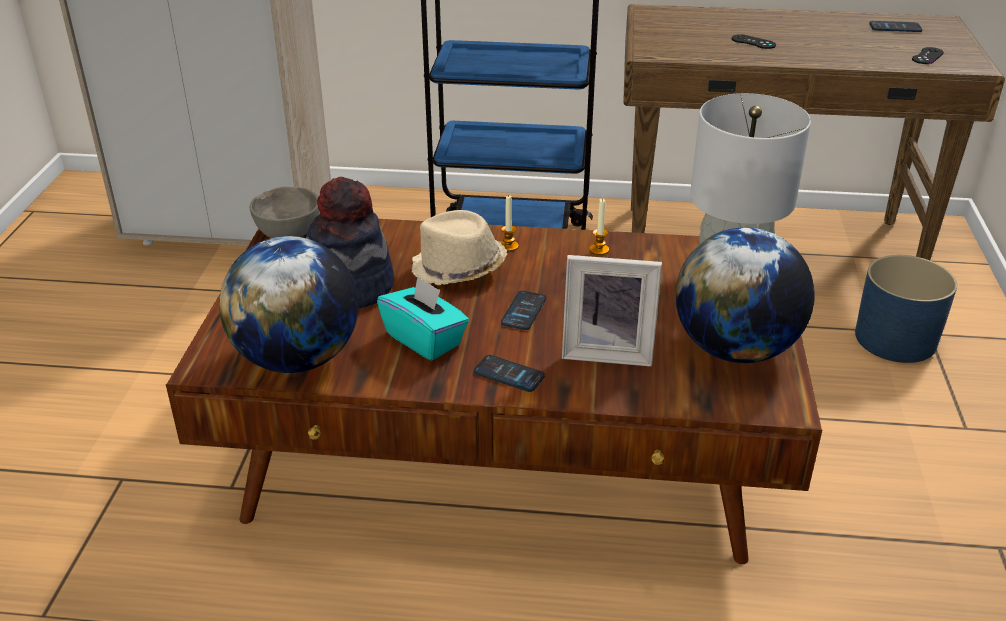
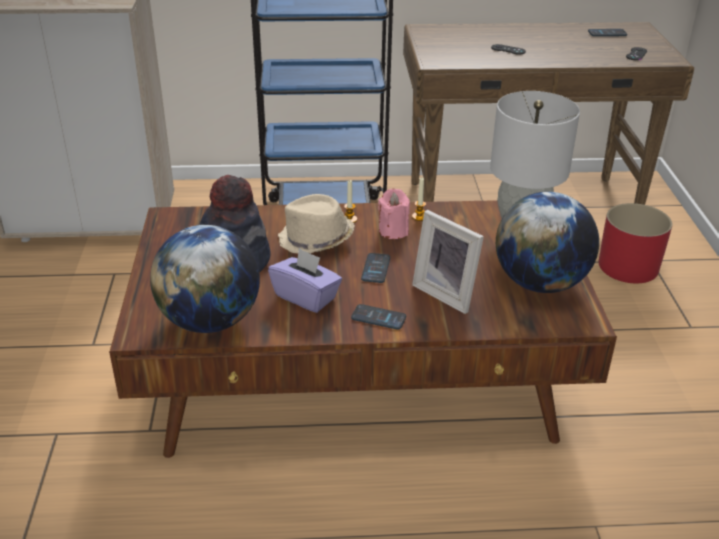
camera: 10 degrees left, 0 degrees up
(289, 234) = (172, 223): grey bowl -> none
(424, 339) = (306, 297): turquoise tissue box -> purple tissue box
(560, 265) = (393, 231): none -> pink candle
(607, 351) = (447, 293): picture frame -> picture frame turned 45 degrees clockwise
(894, 339) = (627, 267): blue planter -> red planter

